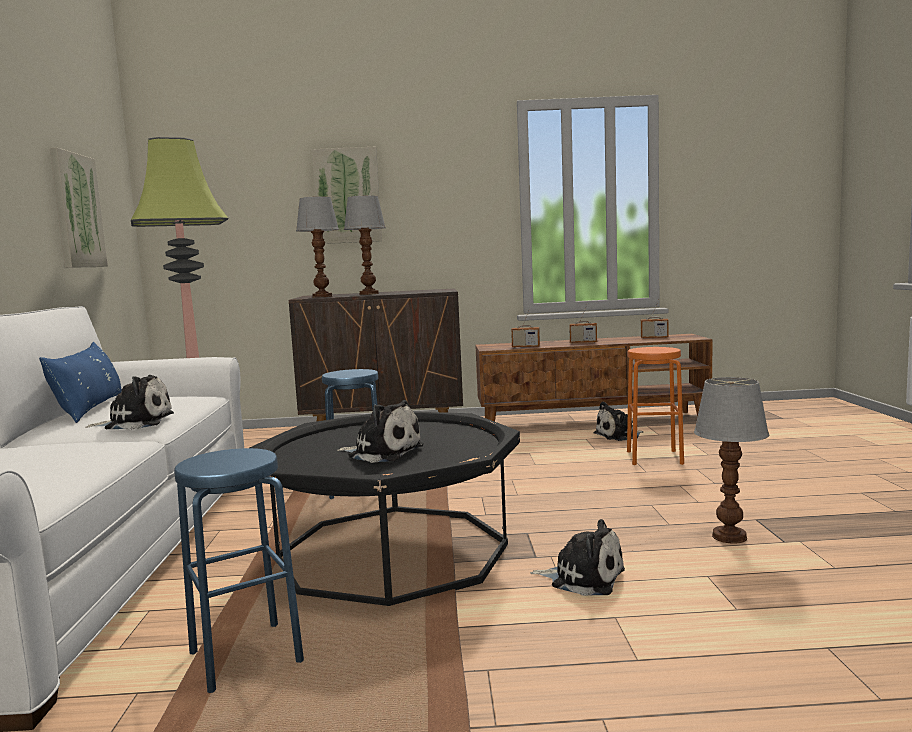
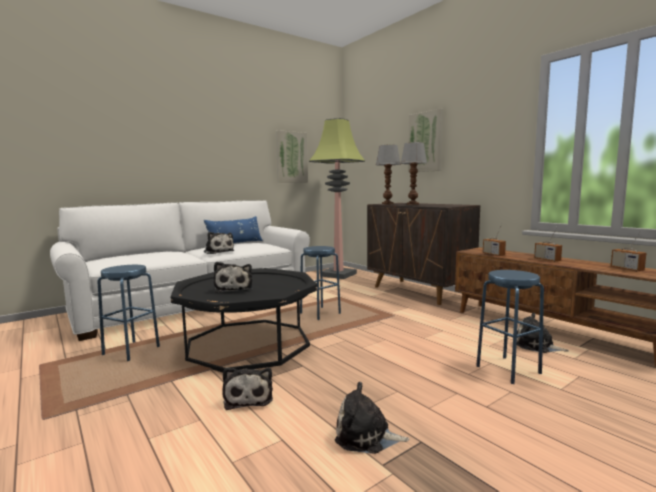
camera: 55 degrees right, 0 degrees up
(654, 457) = (508, 369): orange stool -> blue stool
(730, 537) = (366, 436): table lamp -> plush toy

